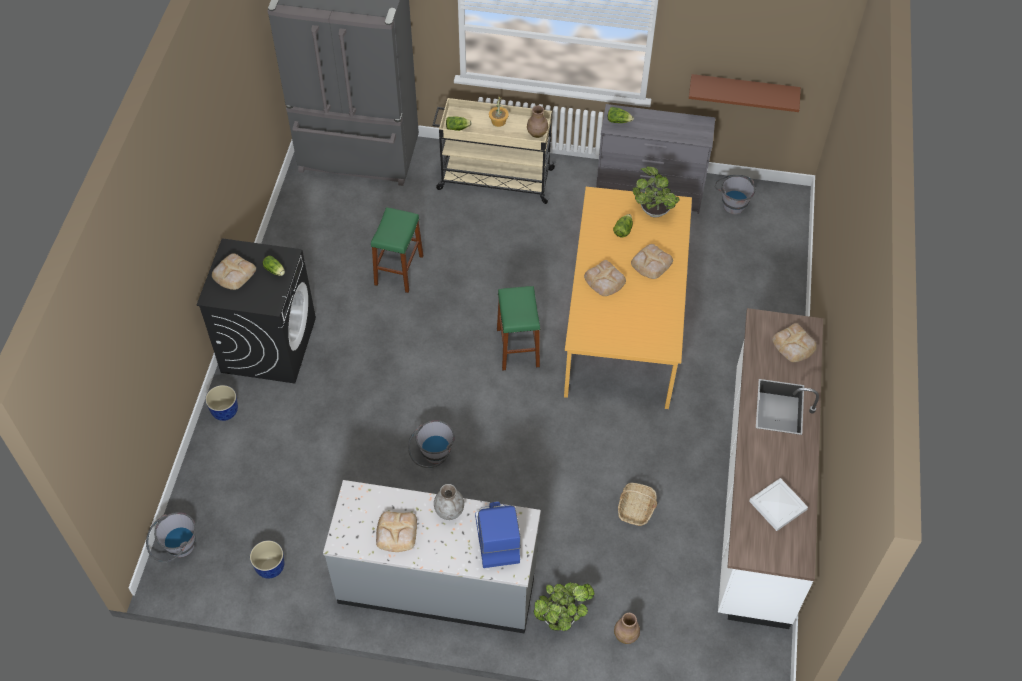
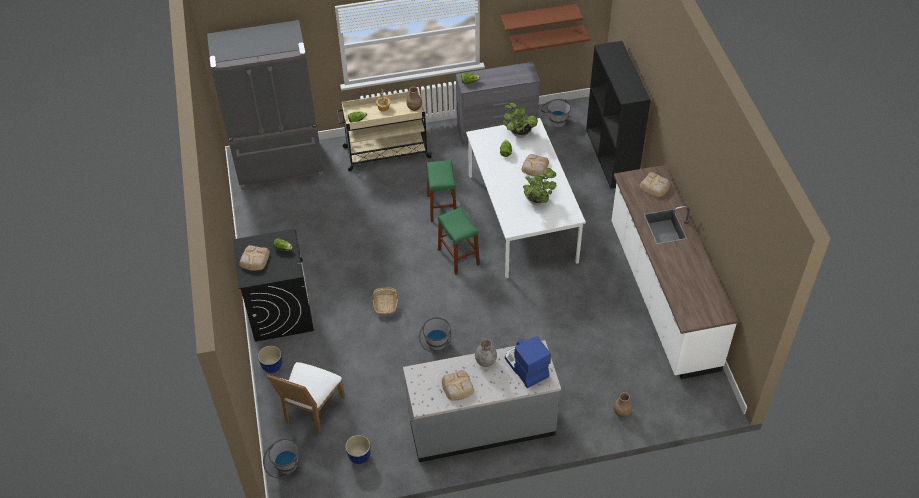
camera: 20 degrees left, 5 degrees down
(243, 486) = (311, 411): none -> white chair
(399, 270) = (349, 233): green stool -> green stool (442, 207)
(561, 616) = (574, 416): potted plant -> potted plant (538, 200)
(605, 281) = (510, 187): bread -> none
(623, 321) = (521, 217): orange dining table -> white dining table
(636, 508) = (588, 332): basket -> basket (385, 304)
(736, 59) = (538, 17): none -> brown shelf
(778, 506) = (694, 286): white tray -> none
(783, 277) = (612, 156): none -> black bookcase

